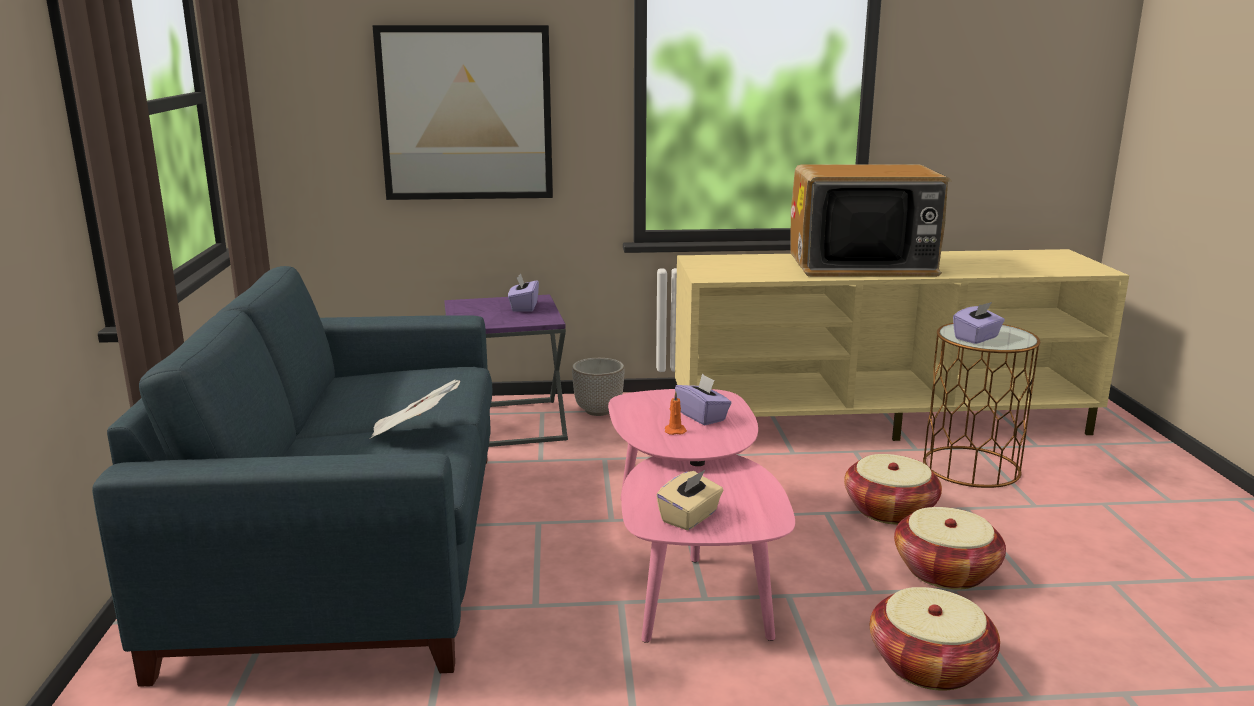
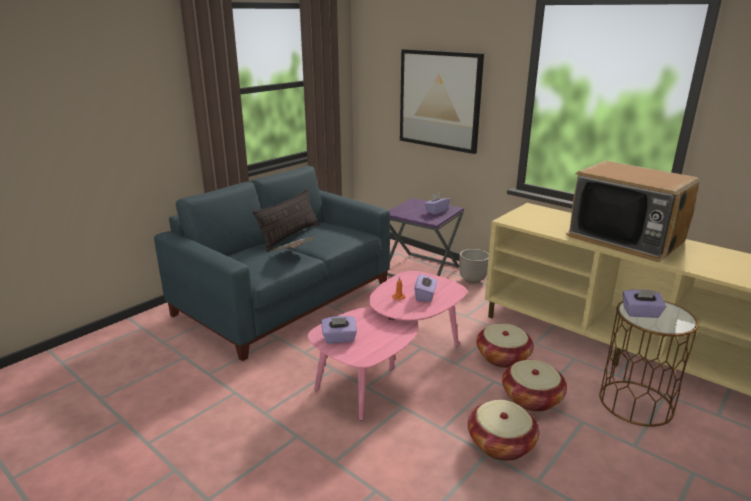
camera: 45 degrees right, 5 degrees up
(331, 412) = (290, 236): none -> pillow
(690, 517) = (339, 339): beige tissue box -> purple tissue box
(929, 665) = (405, 476): basket -> basket (503, 357)

